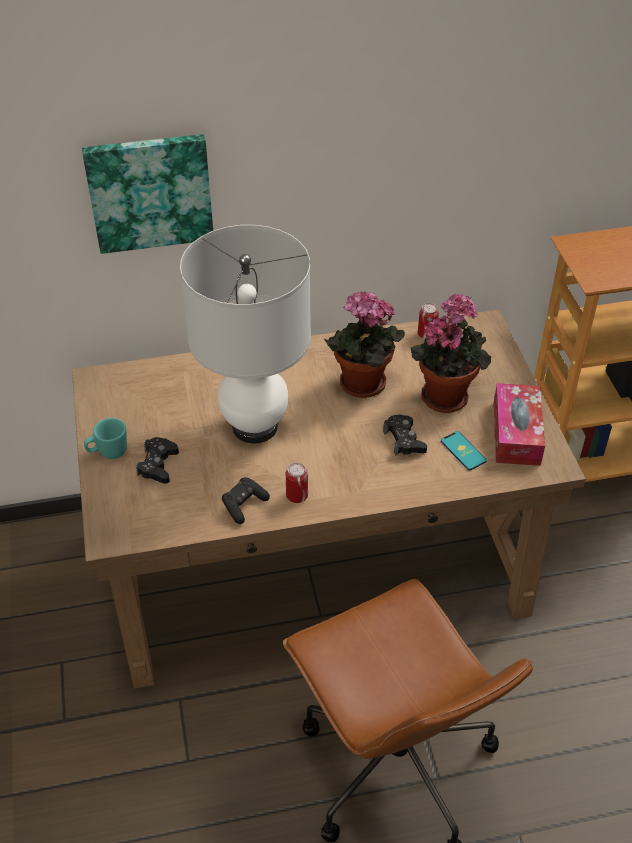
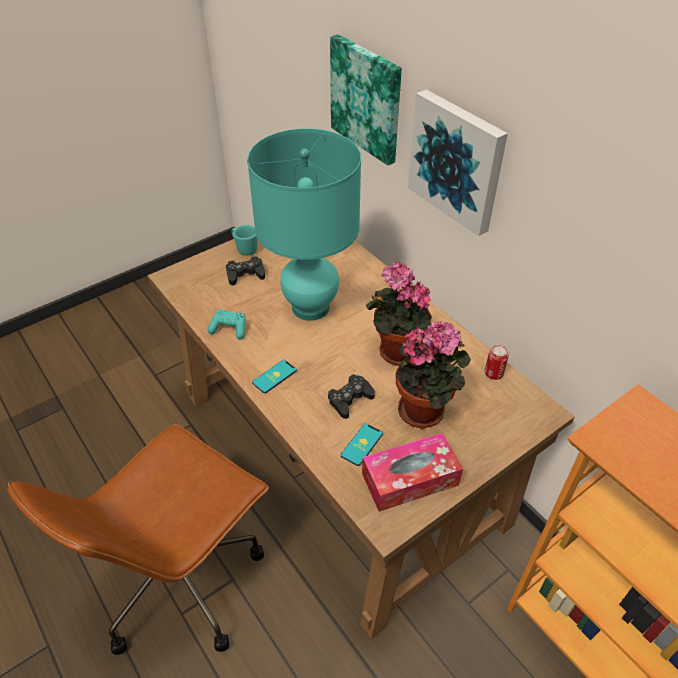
camera: 65 degrees right, 0 degrees up
(244, 505) = (229, 329): black game controller -> turquoise game controller
(255, 427) = (311, 307): white table lamp -> turquoise table lamp
(297, 496) = (252, 354): can -> none
(304, 182) = (457, 161): none -> picture
(341, 487) = (274, 376): none -> phone

